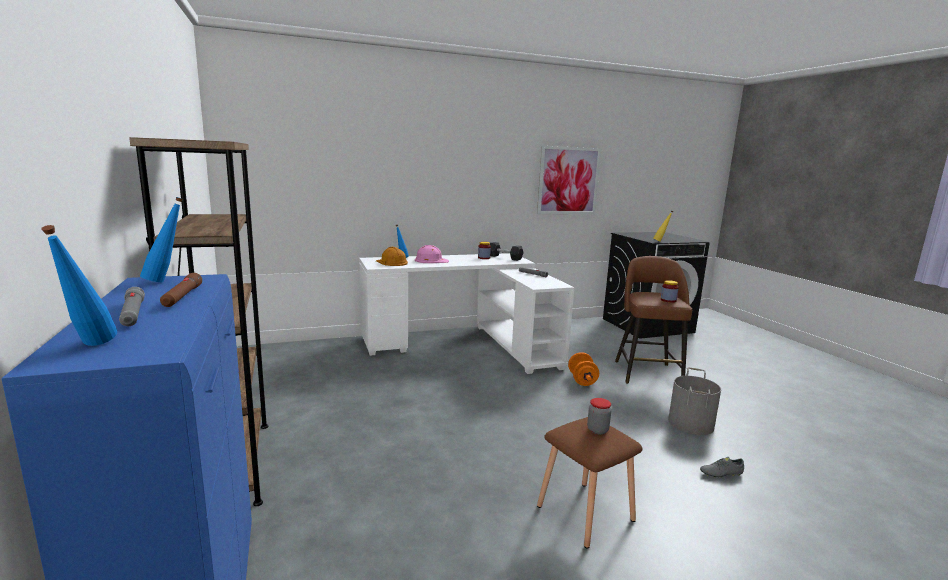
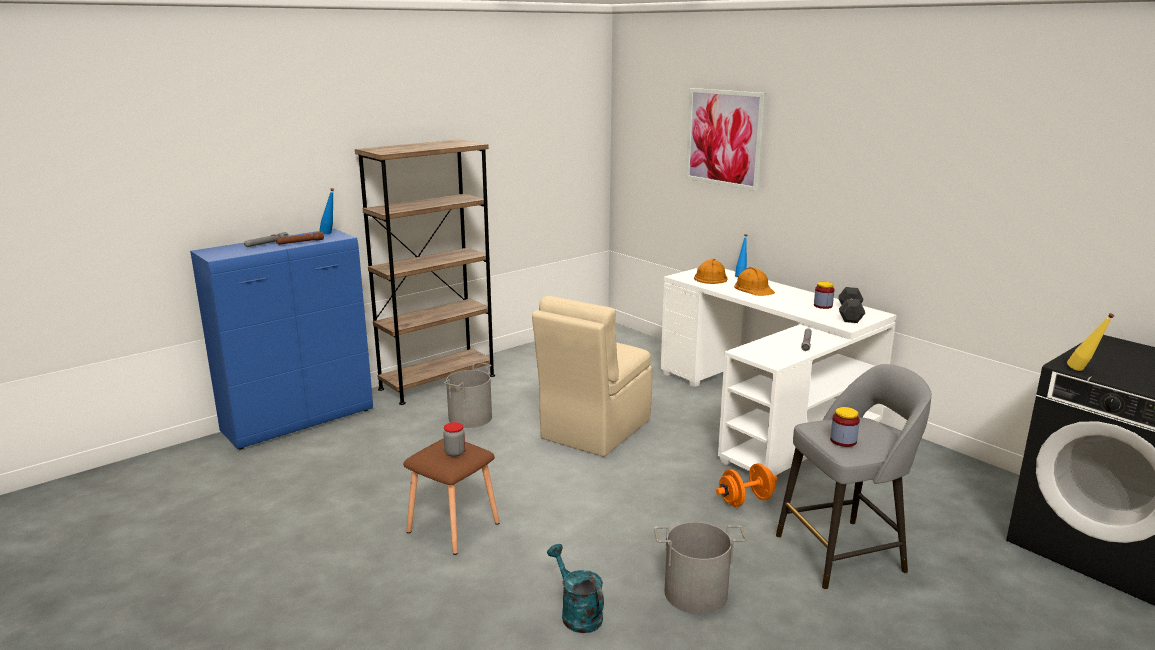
camera: 70 degrees right, 5 degrees up
(89, 347) = (221, 250): blue bottle -> none
(355, 459) = (470, 418): none -> grey bucket
(431, 260) = (754, 288): pink hard hat -> orange hard hat
(443, 403) = (594, 430): none -> beige chair
(568, 181) = (1014, 214): picture -> picture (724, 138)
(647, 372) = (843, 553): brown stool -> grey stool
(721, 473) = (577, 613): grey shoe -> turquoise watering can

